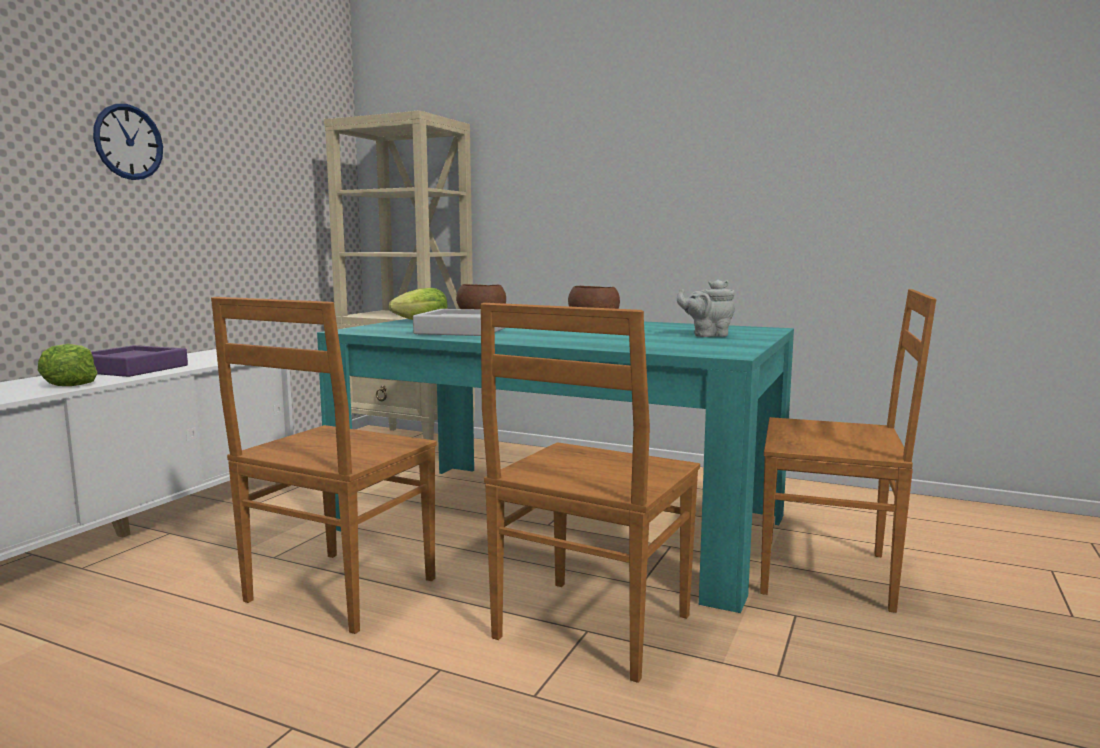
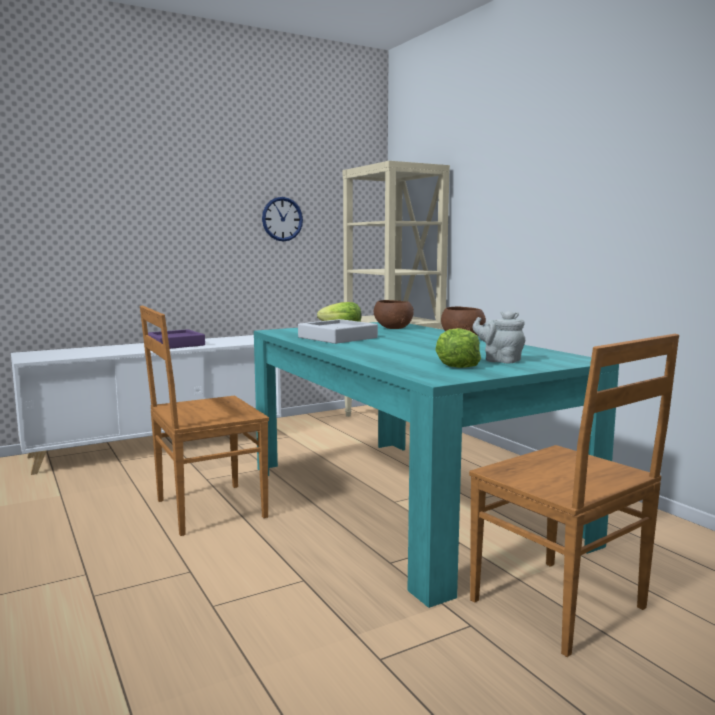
camera: 35 degrees right, 0 degrees up
(70, 384) = (126, 350): lettuce -> lettuce (457, 365)
(128, 142) = (196, 199): wall clock -> wall clock (282, 219)
(589, 629) = (306, 580): brown chair -> none

